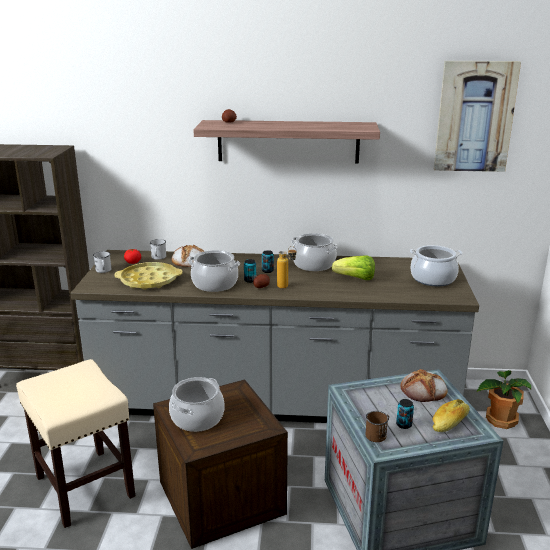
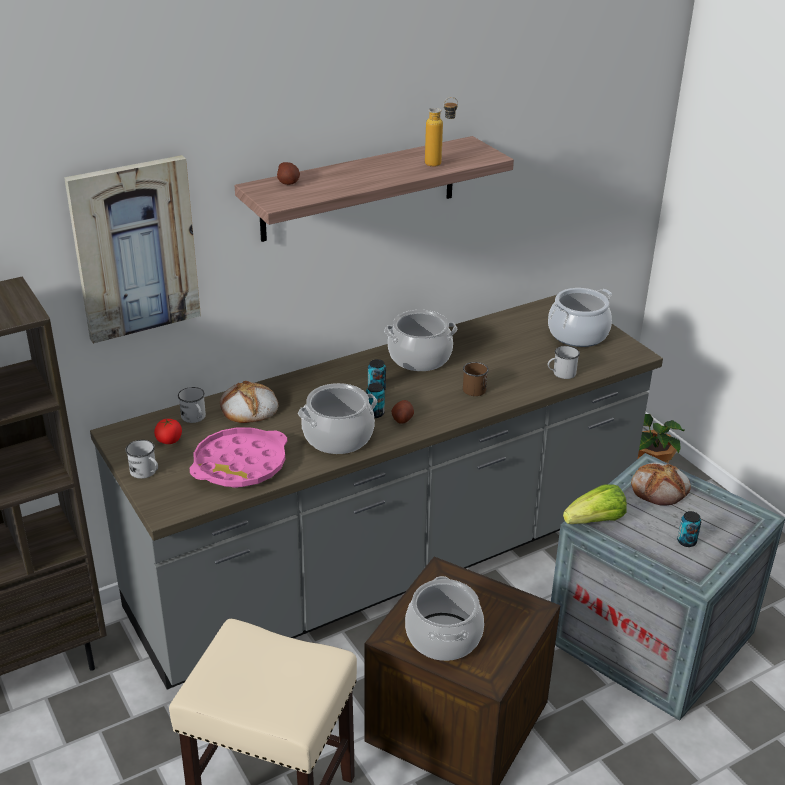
camera: 35 degrees left, 10 degrees up
(149, 280) = (240, 465): yellow tray -> pink tray
(286, 287) = (434, 408): bottle -> bottle (440, 163)
(355, 278) = (495, 364): lettuce -> lettuce (595, 521)
(378, 434) = (676, 565): brown mug -> brown mug (475, 388)
(392, 293) = (561, 374): none -> white mug
(450, 423) = (723, 519): bread -> none
(474, 117) = (584, 104): picture -> picture (135, 249)

